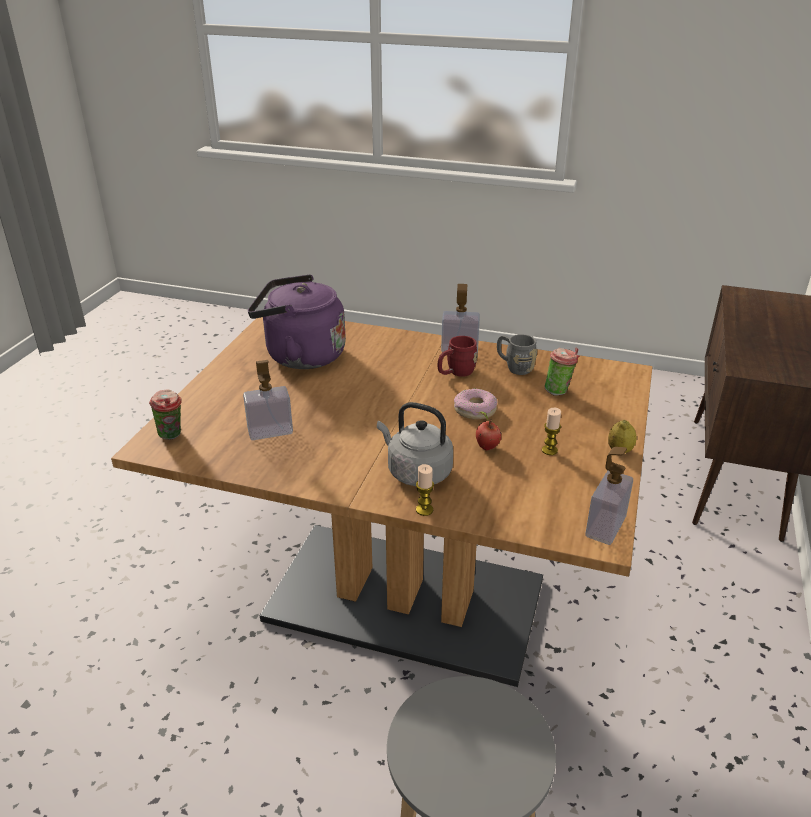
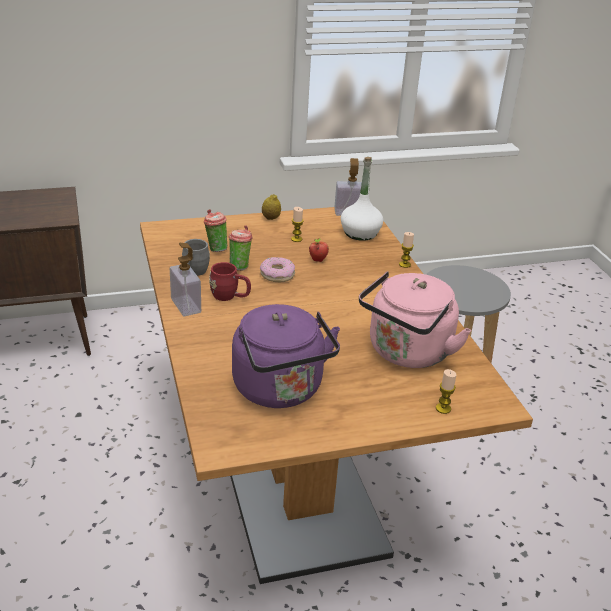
camera: 125 degrees left, 0 degrees up
(172, 436) = (472, 400): cup -> cup (240, 266)
(186, 416) = (443, 408): none -> candle
(270, 431) = (407, 353): soap dispenser -> pink kettle
(416, 472) = (374, 277): grey kettle -> none
(534, 509) = (360, 233): none -> white bottle

